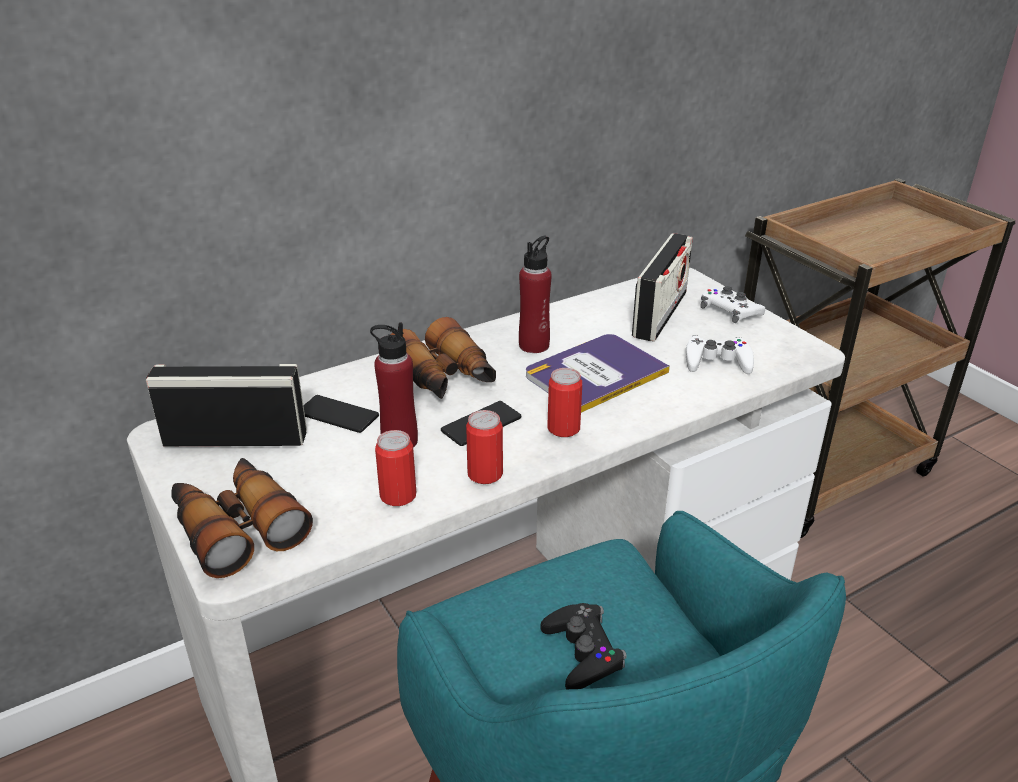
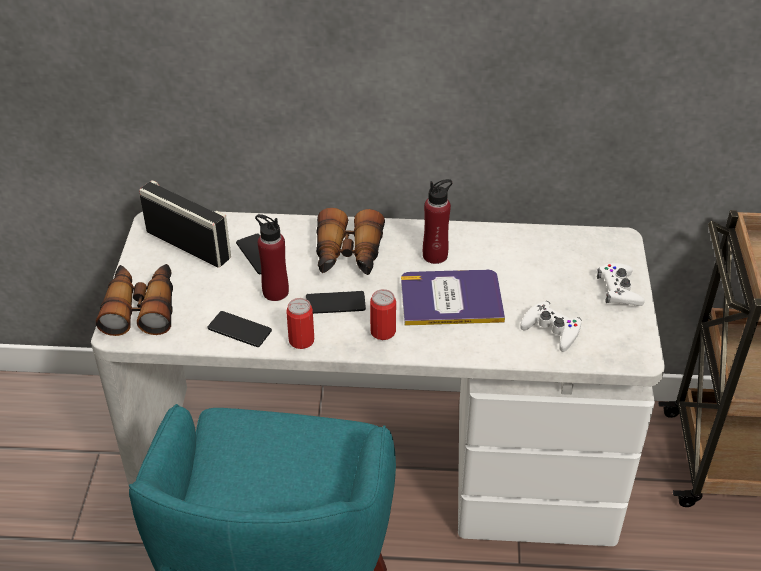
camera: 35 degrees right, 10 degrees up
(398, 495) = (239, 330): can -> phone
(582, 652) = (266, 480): black game controller -> none
(660, 314) = (558, 269): radio -> none

